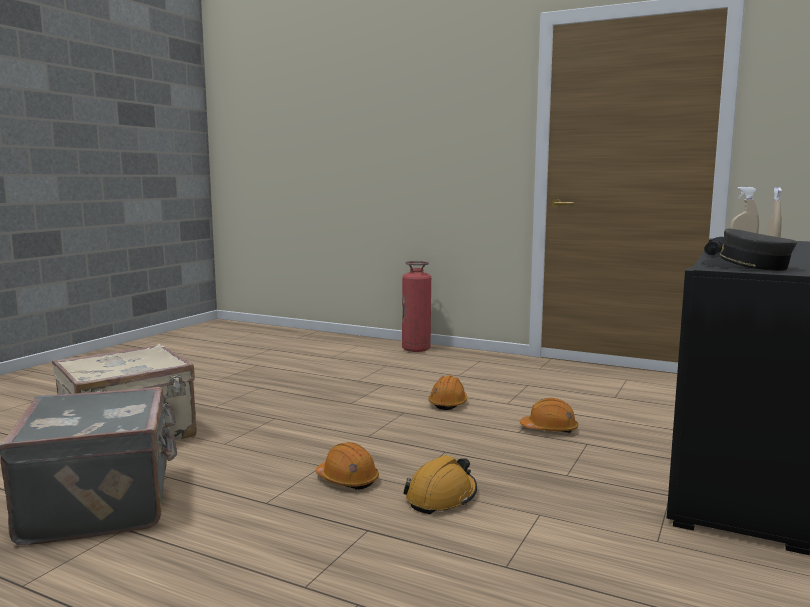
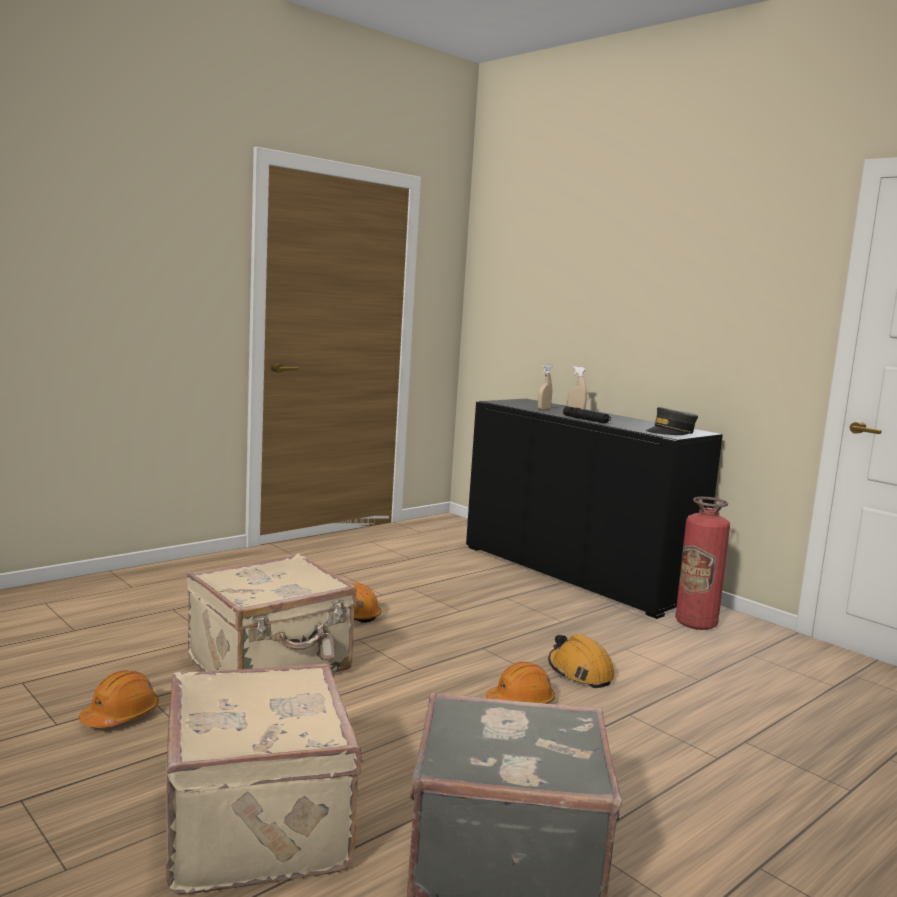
camera: 70 degrees left, 0 degrees up
(330, 401) = (271, 666): none -> beige suitcase
(416, 349) = (128, 580): fire extinguisher -> fire extinguisher (696, 623)
(549, 429) = (463, 599): orange hard hat -> orange hard hat (120, 715)

